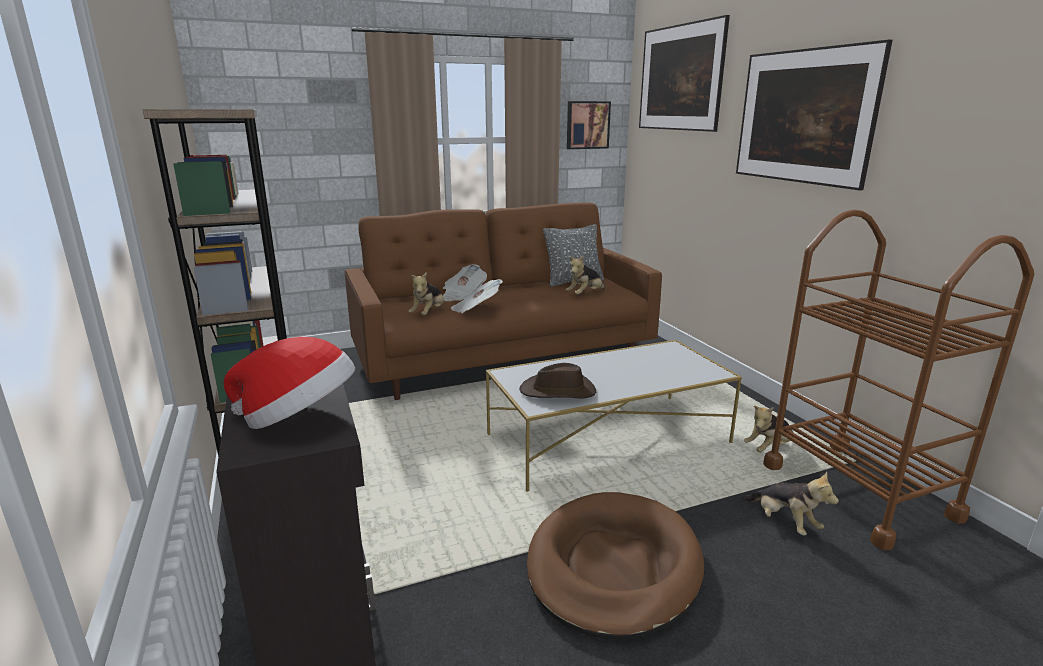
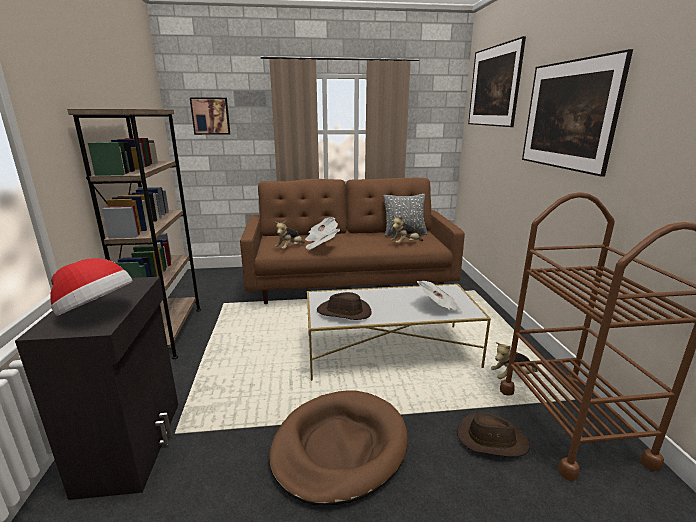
camera: 15 degrees right, 0 degrees up
(587, 125) = (430, 122): picture -> picture (210, 116)
(673, 371) = (439, 307): none -> newspaper
(784, 522) = (491, 439): plush toy -> brown hat

